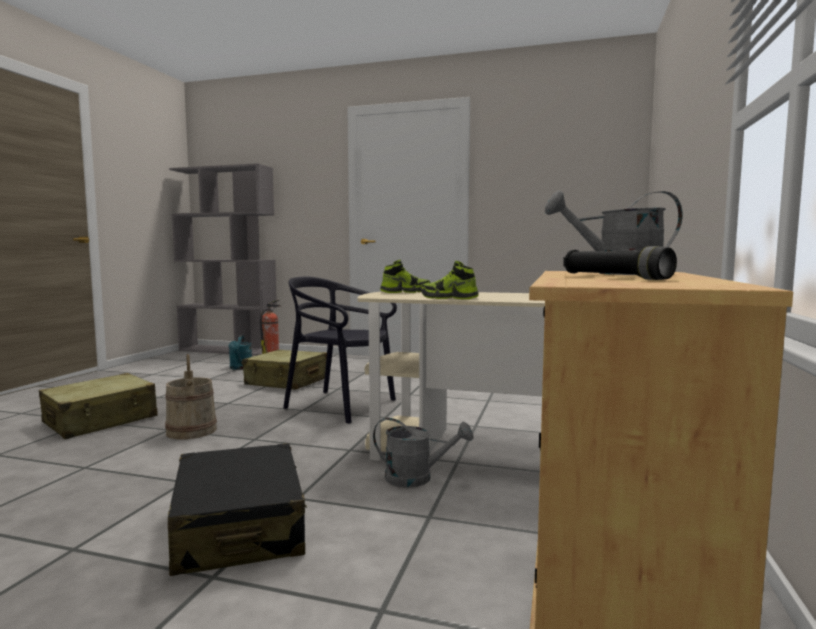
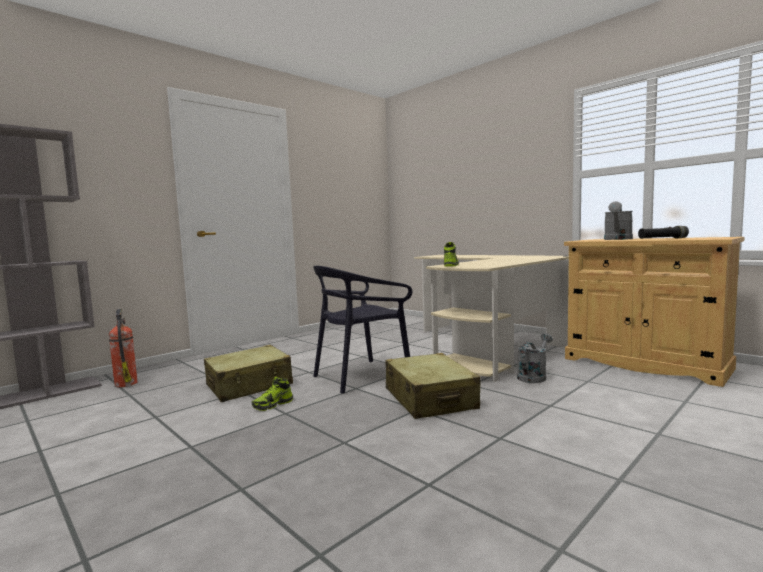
camera: 60 degrees left, 0 degrees up
(101, 420) = (249, 482): beige suitcase -> beige suitcase (430, 399)
(191, 431) = (362, 432): beige bucket -> none
(239, 528) = (593, 423): black suitcase -> none
(240, 368) = (138, 399): turquoise watering can -> none
(449, 298) = (509, 263): shoe -> shoe (273, 405)

